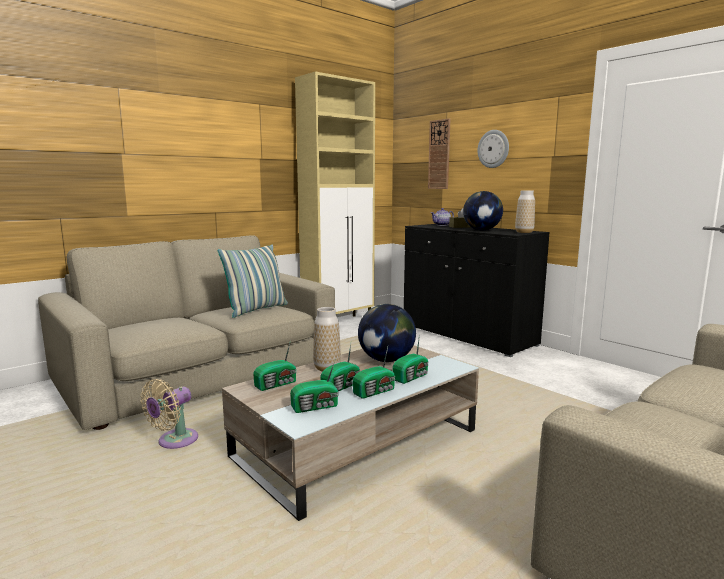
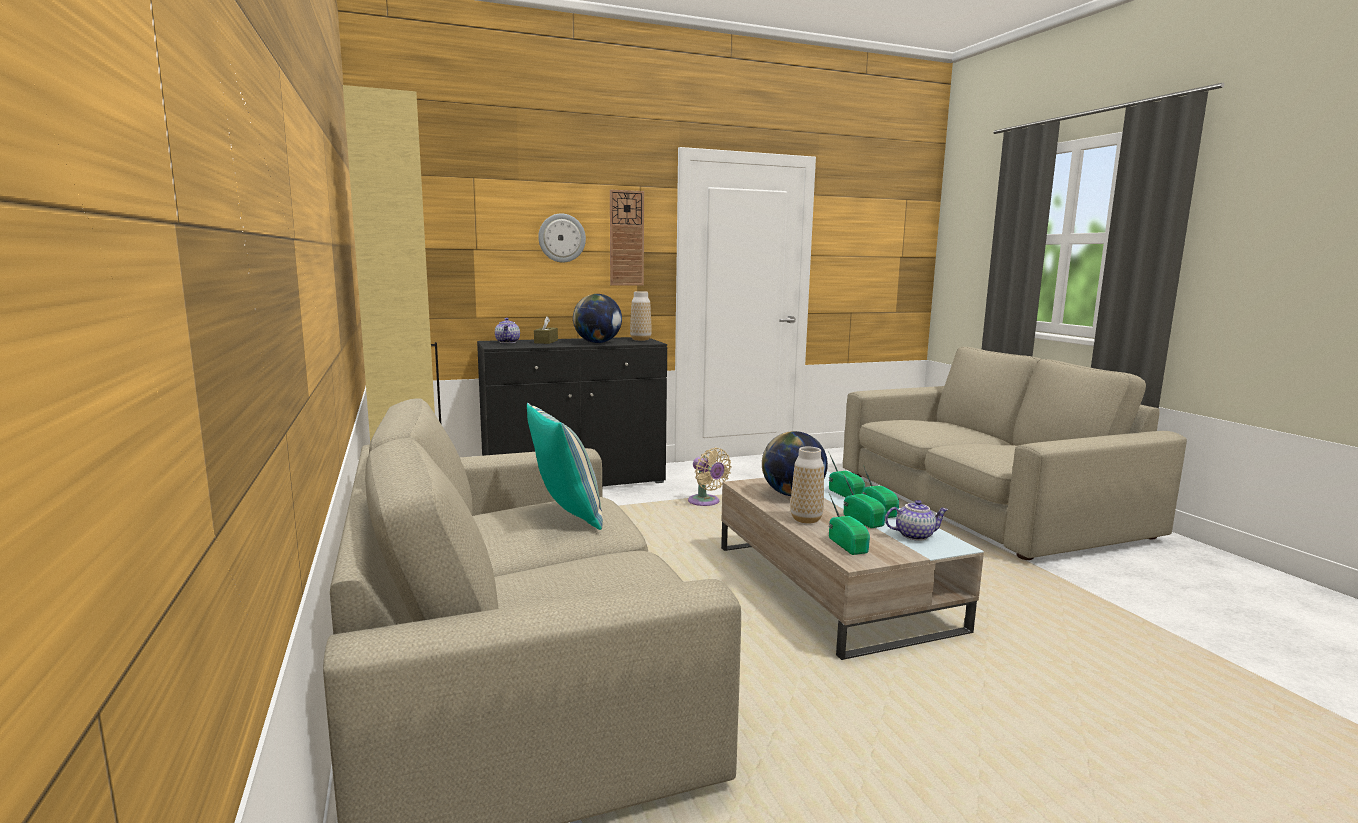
camera: 70 degrees left, 0 degrees up
(174, 441) = (785, 699): beige fan -> beige fan (706, 502)
(316, 407) = (914, 535): radio -> teapot
(439, 154) = (467, 239): wall clock -> wall clock (626, 238)

